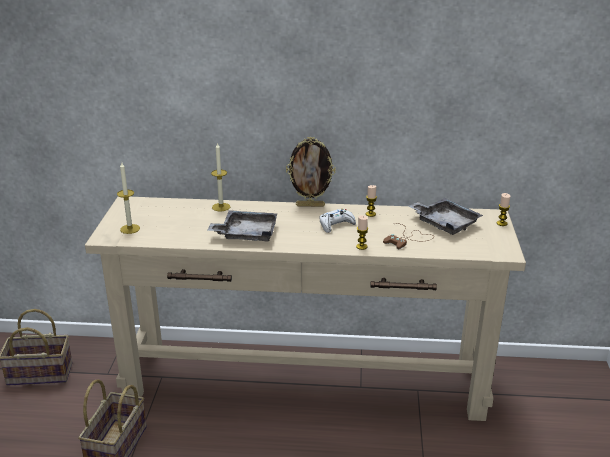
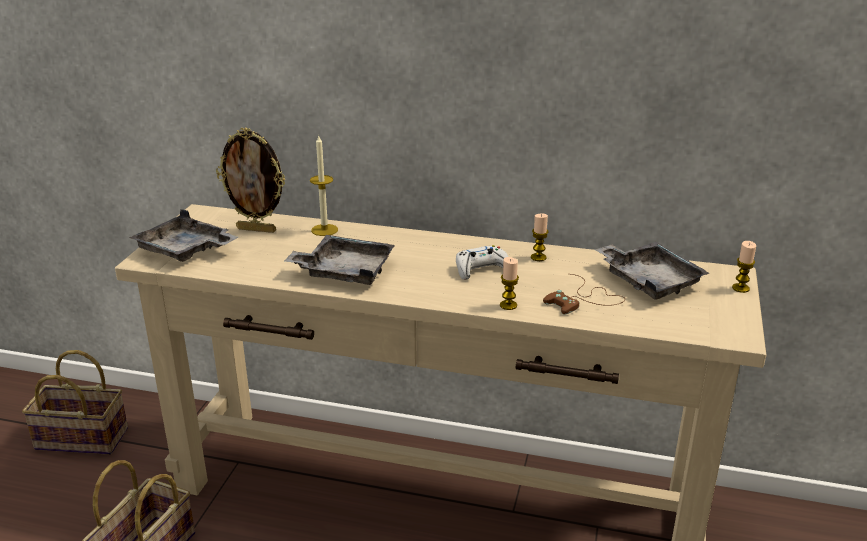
camera: 10 degrees right, 0 degrees up
(130, 229) = (185, 250): candle -> grey tray
(310, 205) = (453, 237): picture frame -> picture frame (257, 229)

